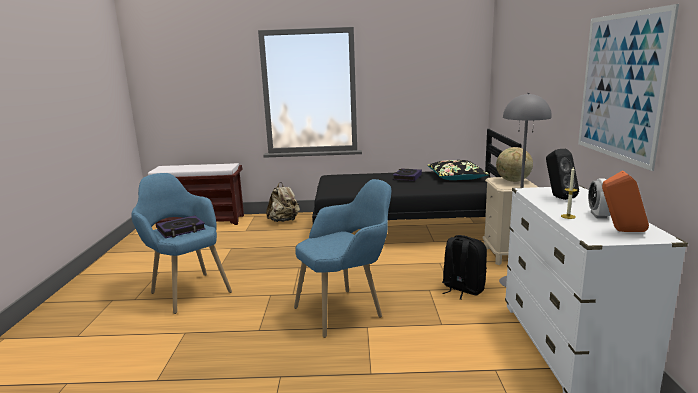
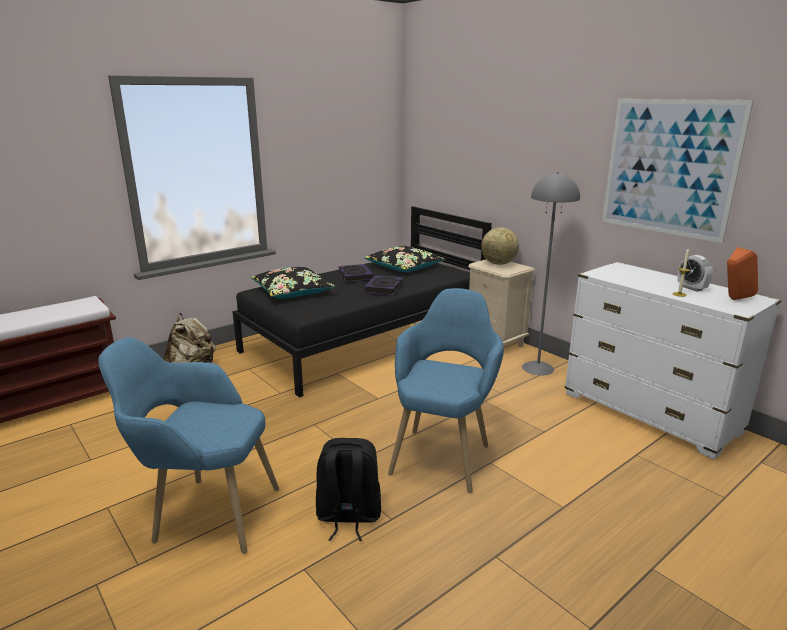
camera: 40 degrees left, 5 degrees up
(181, 230) = (204, 423): book -> book (384, 288)
(350, 180) = (292, 291): none -> black pillow
(462, 289) = (509, 390): black backpack -> black backpack (348, 517)
(557, 197) = (631, 277): black speaker -> none

